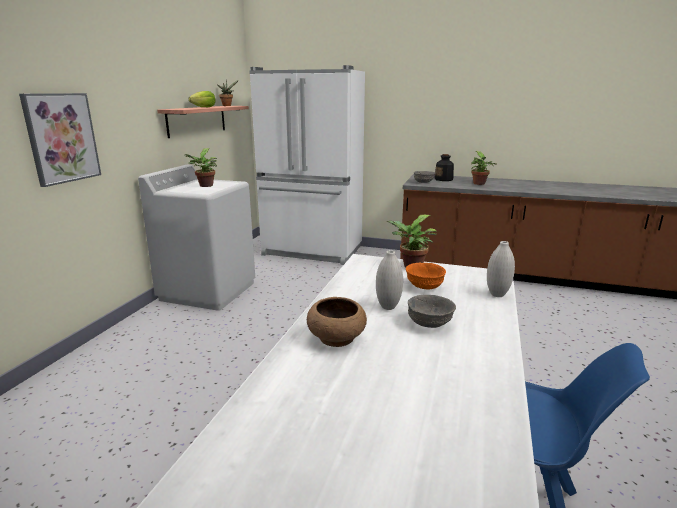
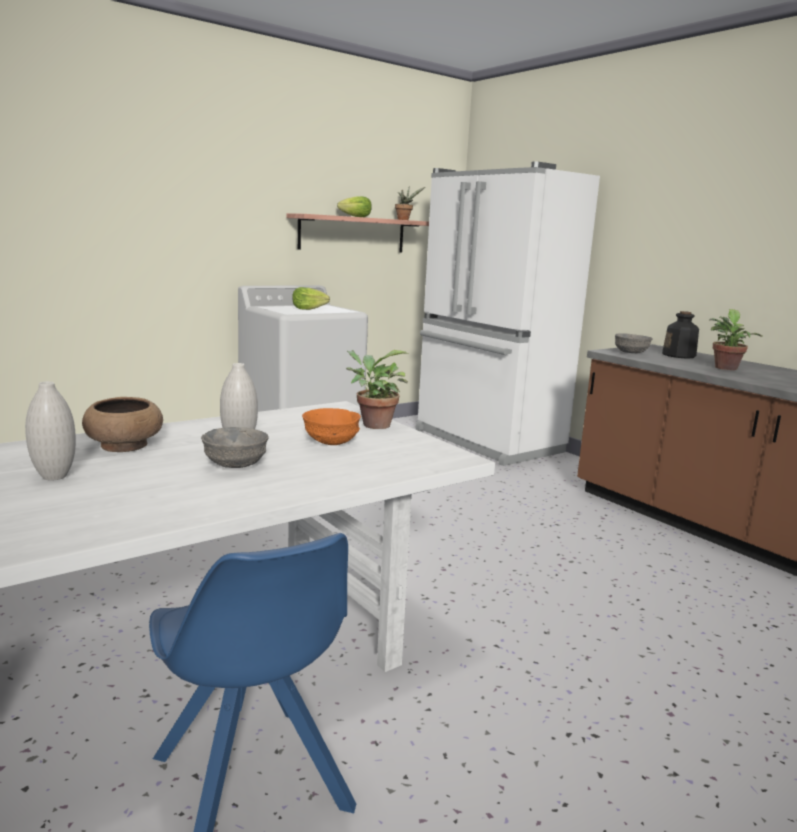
camera: 35 degrees right, 5 degrees down
(62, 138) = (146, 229): picture -> none
(205, 186) = (308, 309): potted plant -> lettuce
(497, 294) = (393, 471): white vase -> white vase (54, 477)

